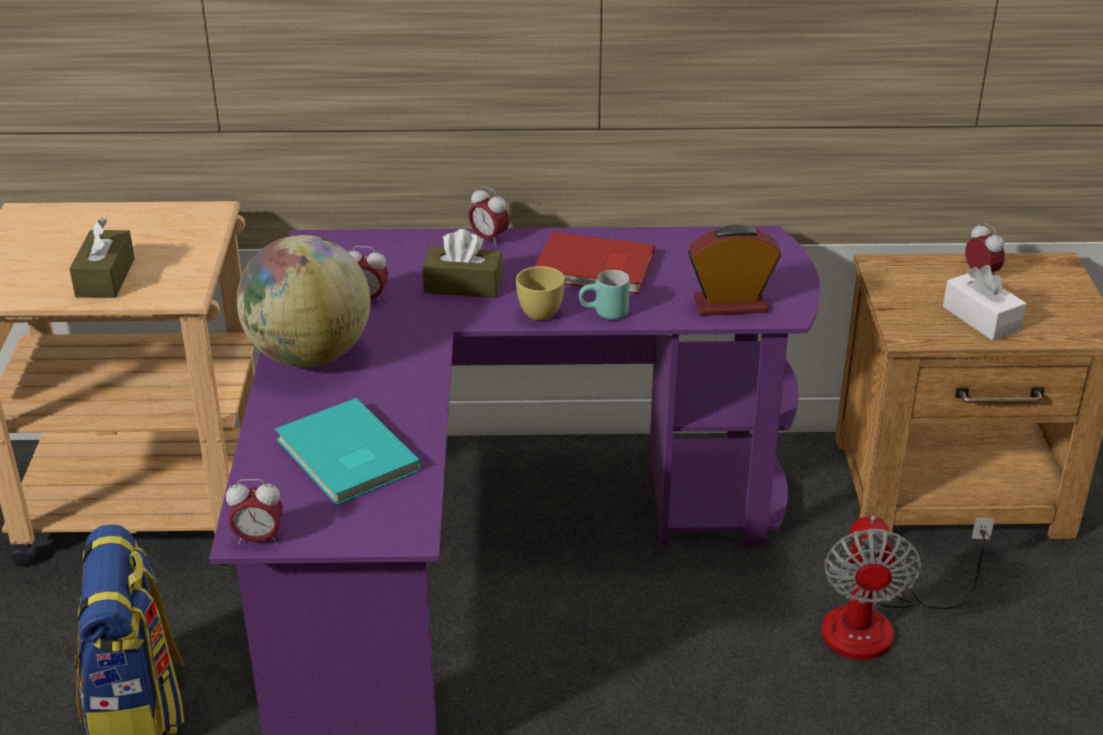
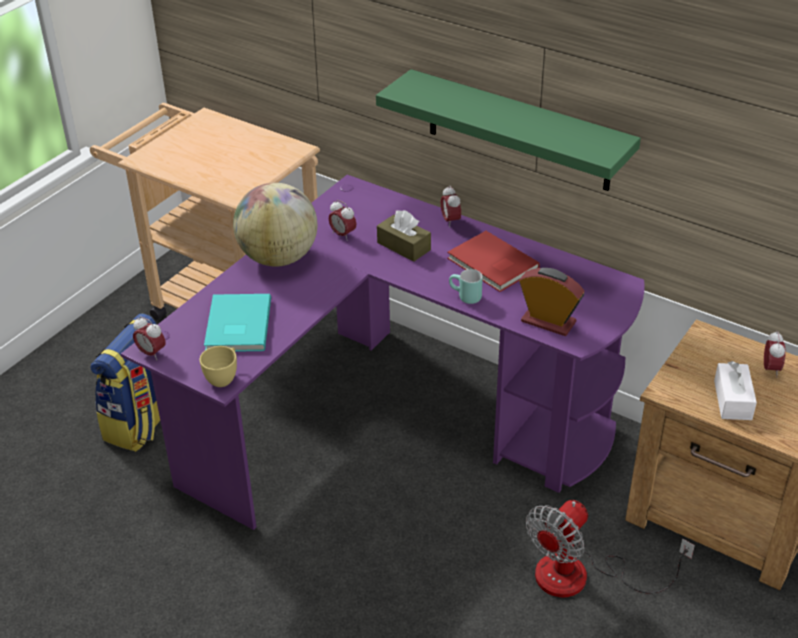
camera: 35 degrees right, 5 degrees up
(105, 277) = (206, 171): brown tissue box -> none
(539, 310) = (430, 279): yellow cup -> yellow cup (223, 377)
(572, 76) = (518, 131): none -> green shelf

